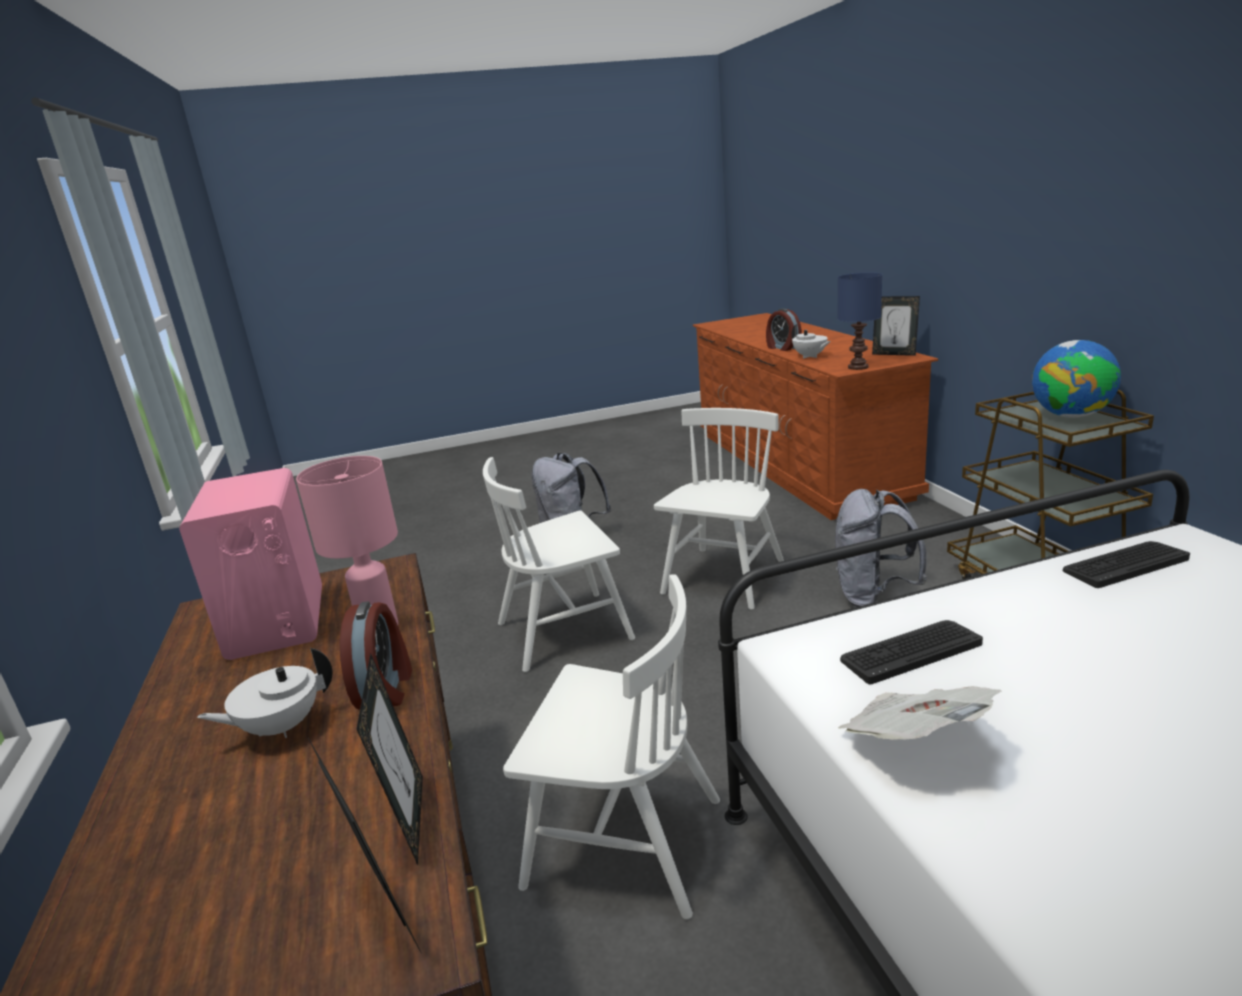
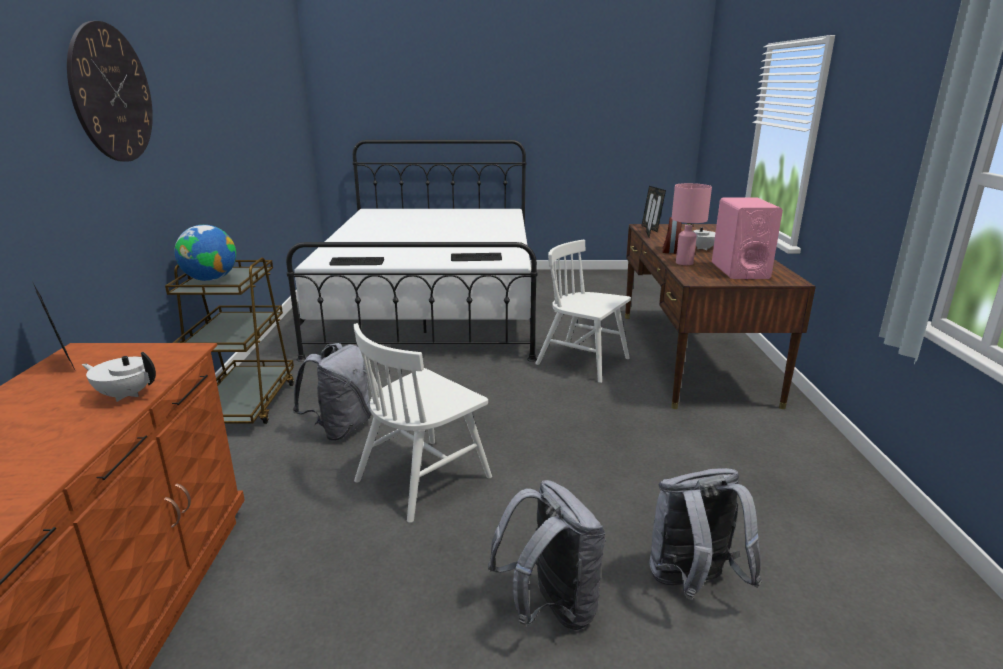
camera: 165 degrees left, 0 degrees up
(476, 569) = (692, 584): none -> grey backpack
(565, 630) = (589, 464): white chair -> none
(782, 348) = (71, 443): alarm clock -> none
(810, 356) = (126, 395): white teapot -> white teapot turned 60 degrees counterclockwise
(858, 367) = (162, 350): blue table lamp -> none
(913, 741) = (504, 248): newspaper -> none
(1092, 154) = (112, 93): none -> wall clock

